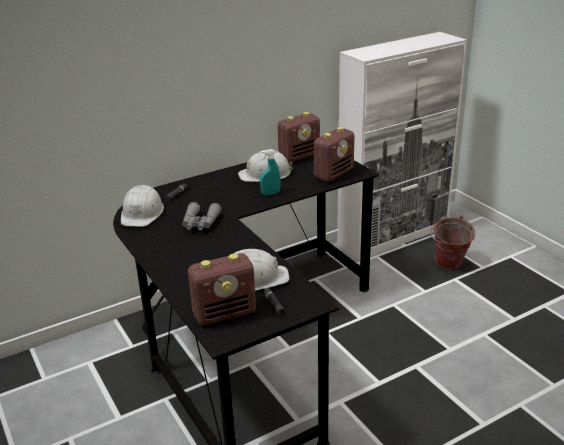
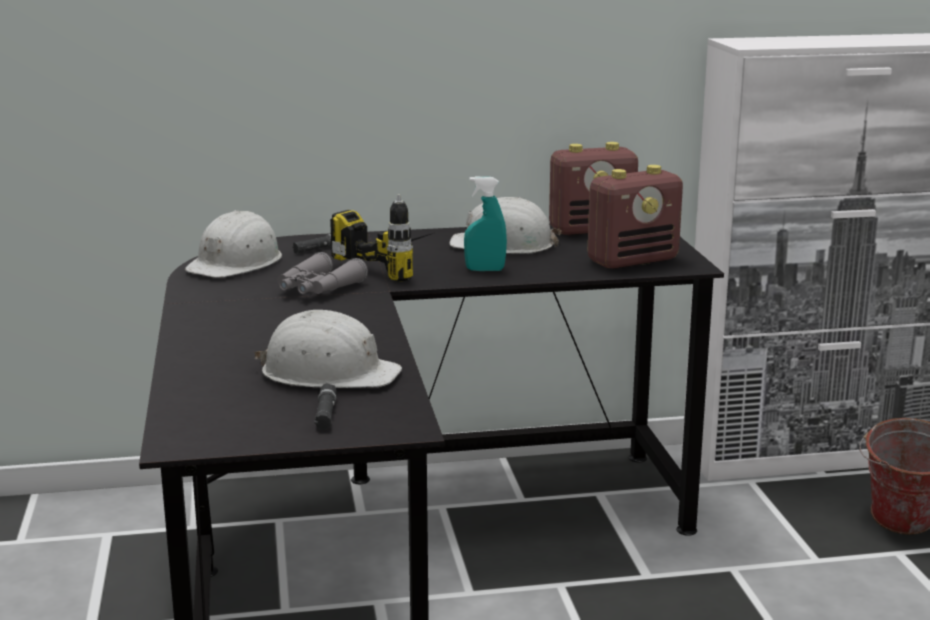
camera: 20 degrees right, 10 degrees down
(225, 313) = (226, 409): radio -> none
(226, 198) = (399, 265): none -> power drill

